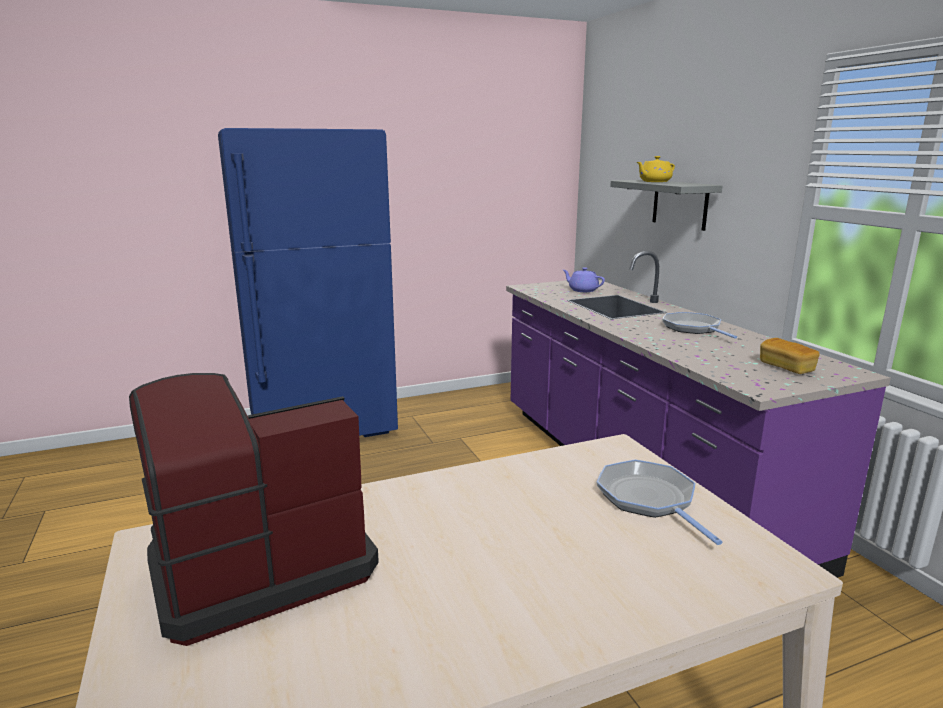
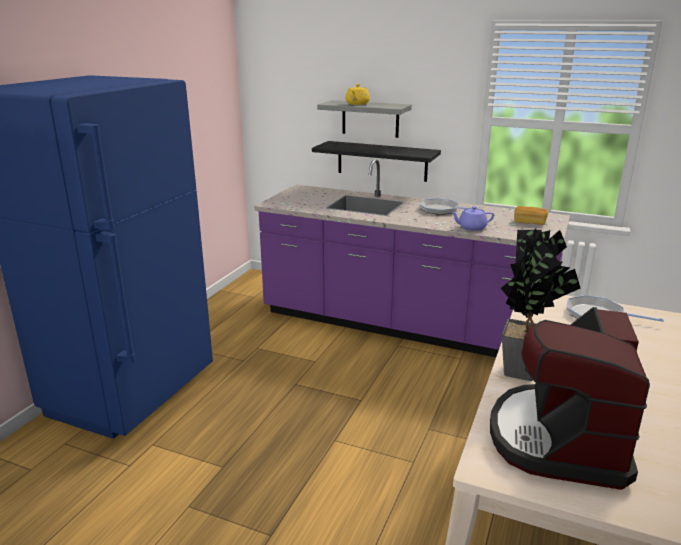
camera: 45 degrees left, 5 degrees up
(405, 496) = (524, 369): none -> potted plant
(582, 290) = (315, 197): purple teapot -> purple teapot (471, 228)
(686, 261) = (382, 161): none -> black shelf

